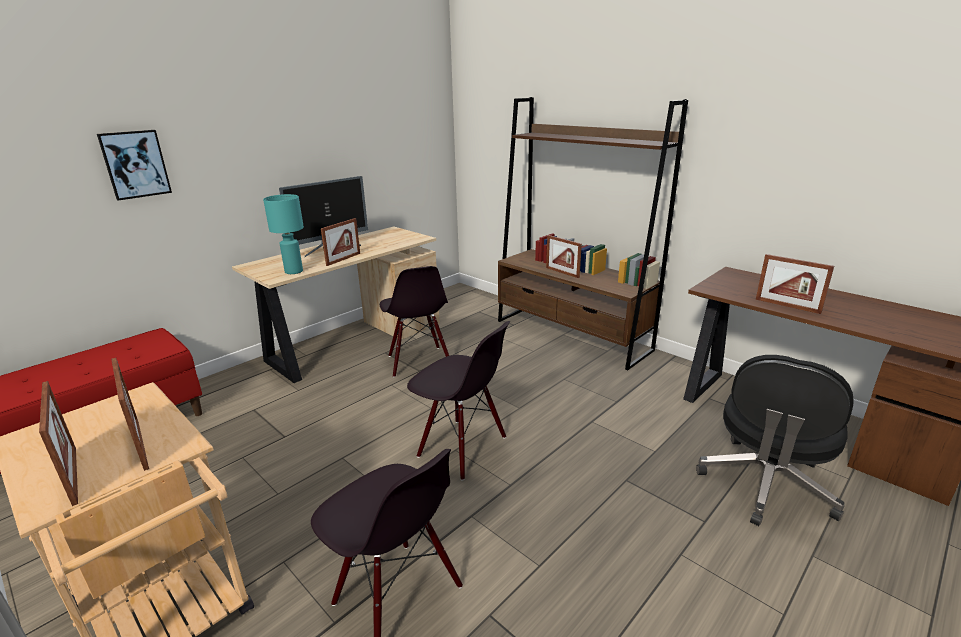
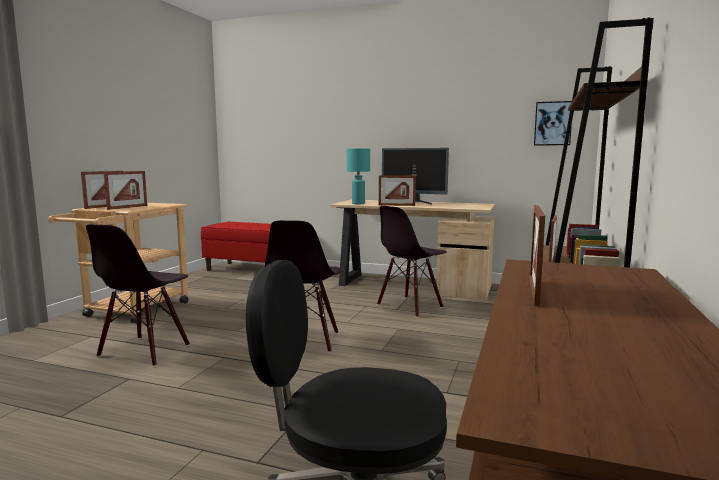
camera: 65 degrees right, 15 degrees down
(135, 164) = (316, 126): picture -> picture (553, 123)

